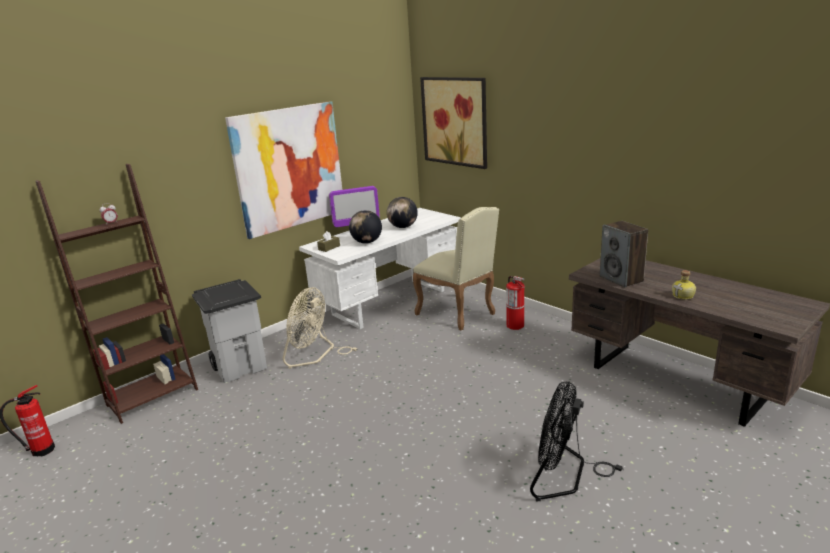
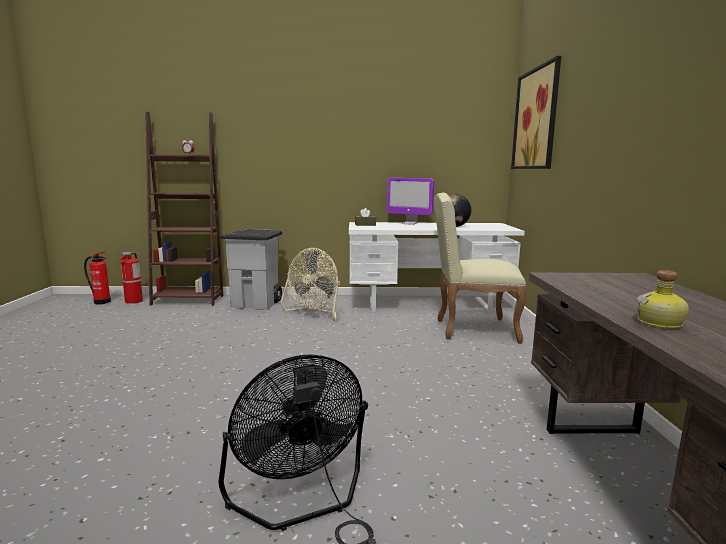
camera: 40 degrees right, 10 degrees down
(289, 168) = (354, 147): picture -> none
(318, 352) = (315, 314): beige fan -> beige fan turned 120 degrees counterclockwise
(367, 242) = (399, 227): globe -> none
(458, 313) = (473, 329): beige chair -> beige chair turned 90 degrees clockwise
(515, 326) = (516, 357): fire extinguisher -> fire extinguisher (133, 301)
(621, 279) = (593, 289): speaker -> none

